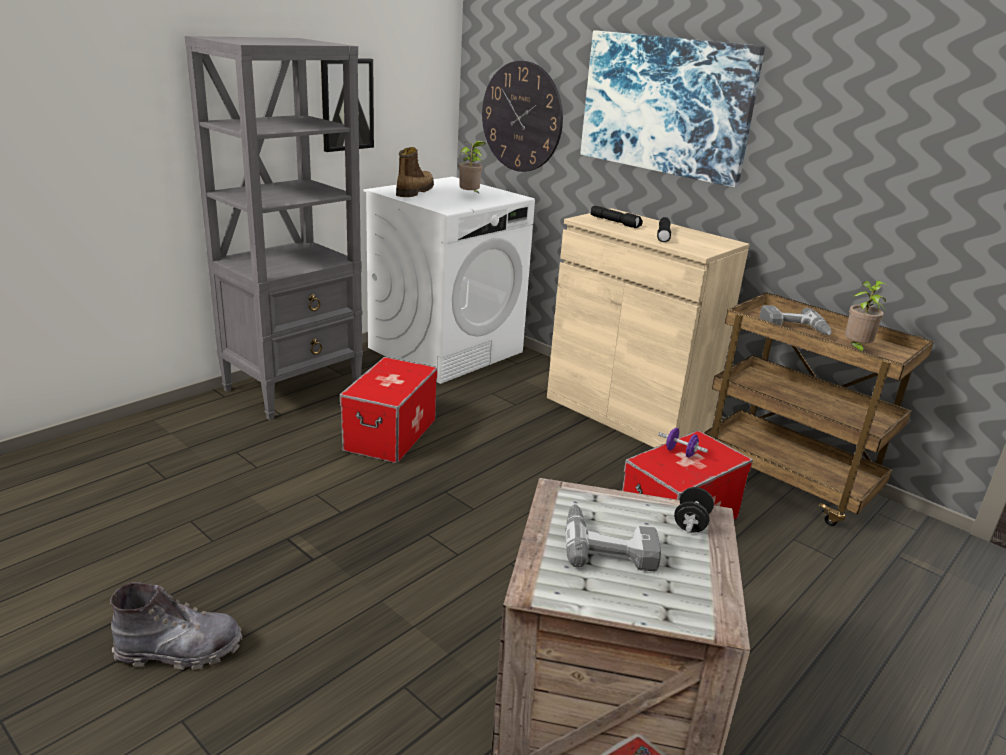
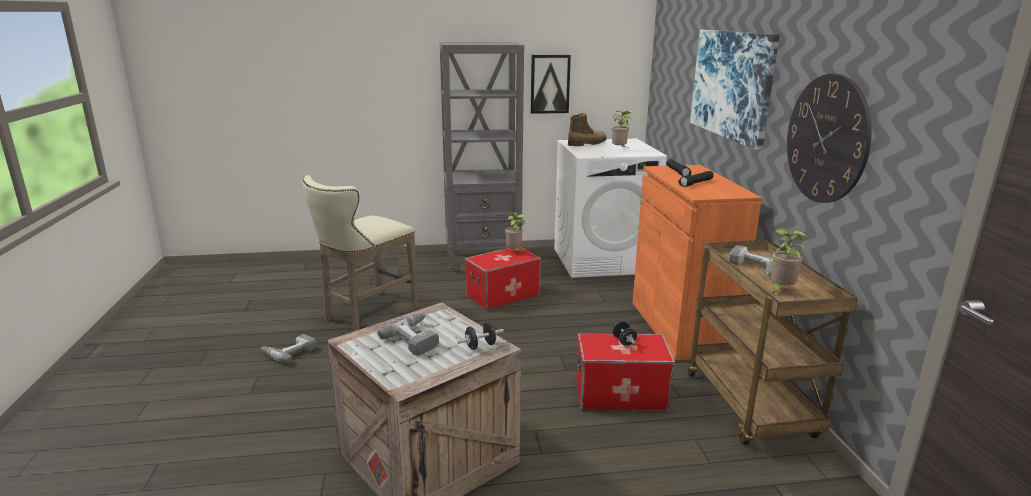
camera: 40 degrees right, 5 degrees down
(180, 651) = (289, 352): grey boot -> power drill
(228, 531) = (366, 314): none -> beige stool
(393, 367) = (514, 252): none -> potted plant
(521, 117) = (671, 95): wall clock -> wall clock (826, 139)
(627, 413) = (680, 327): beige cabinet -> orange cabinet
(680, 452) = (623, 341): purple dumbbell -> black dumbbell

